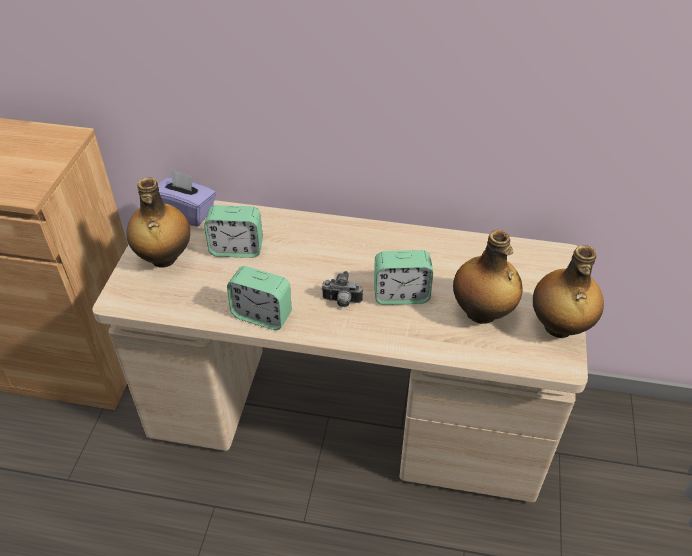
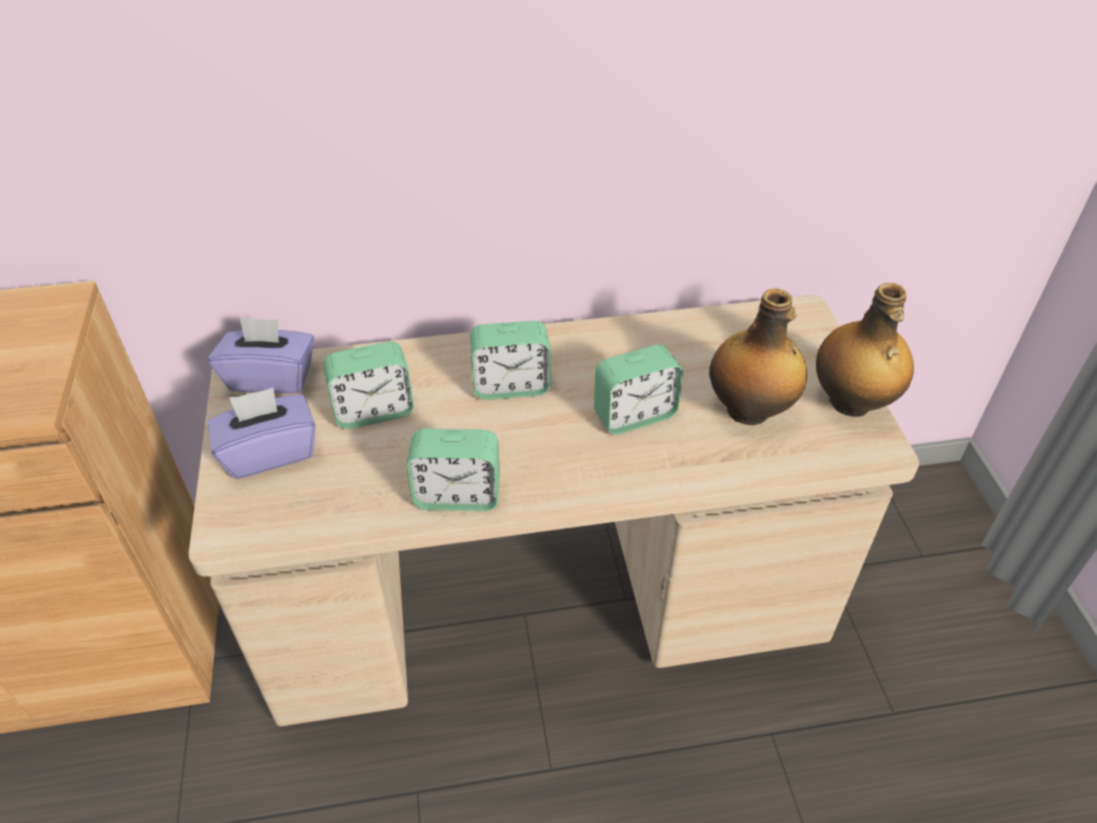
camera: 20 degrees left, 0 degrees up
(164, 258) = (269, 452): bottle -> purple tissue box
(329, 255) = (511, 386): none -> alarm clock
(341, 302) = (560, 446): camera -> none

